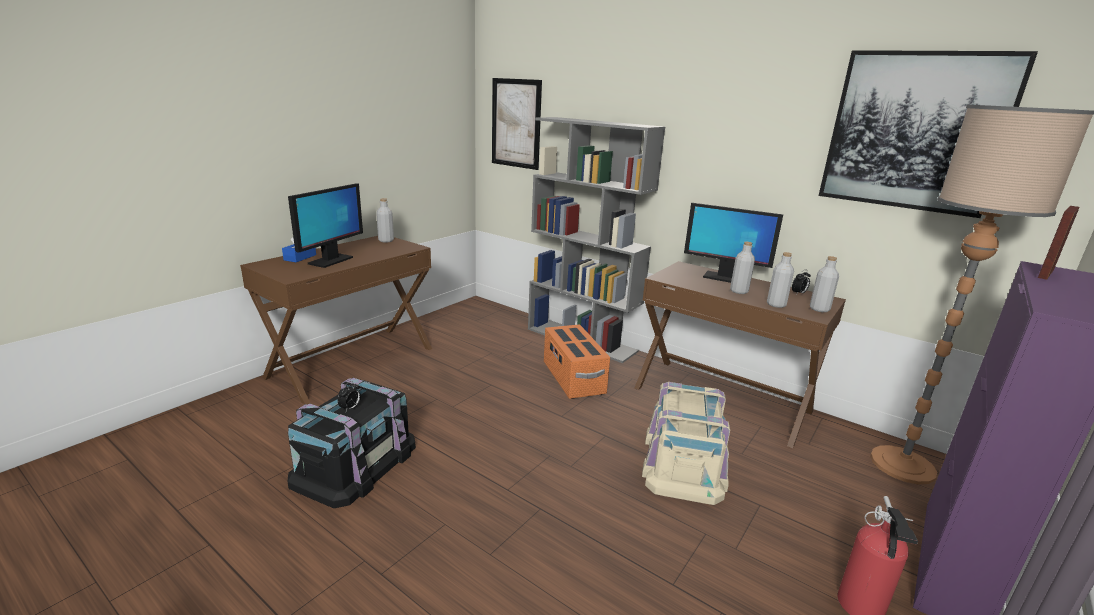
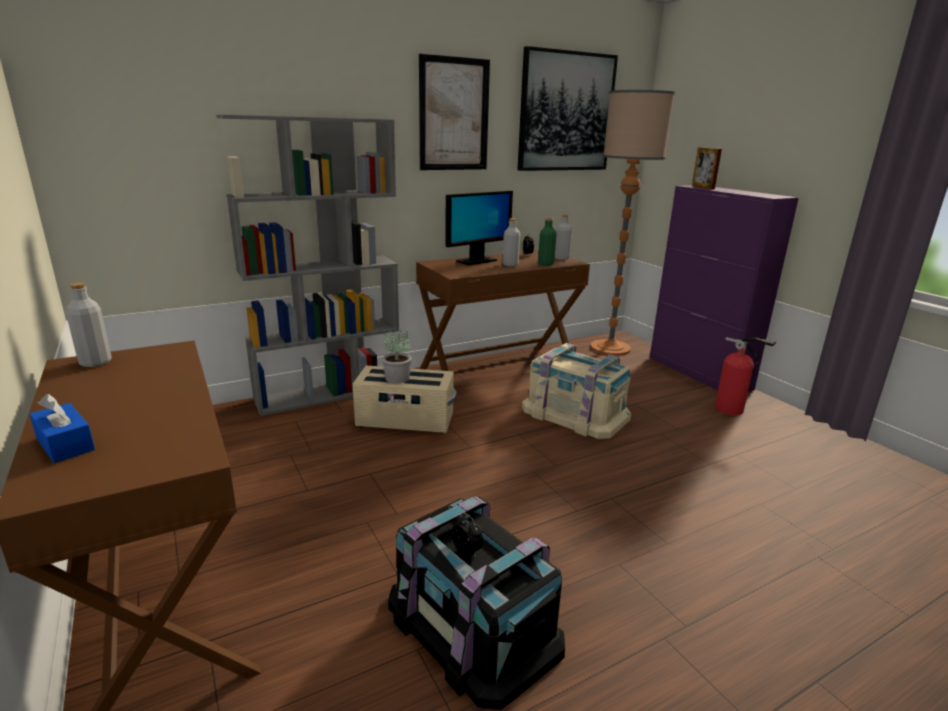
camera: 65 degrees left, 0 degrees up
(330, 261) = (142, 416): monitor -> none
(516, 123) = (131, 128): picture -> picture (454, 115)
(570, 339) = (397, 378): none -> potted plant
(573, 378) = (405, 421): orange storage box -> beige storage box
(776, 304) = (545, 264): grey bottle -> green bottle

